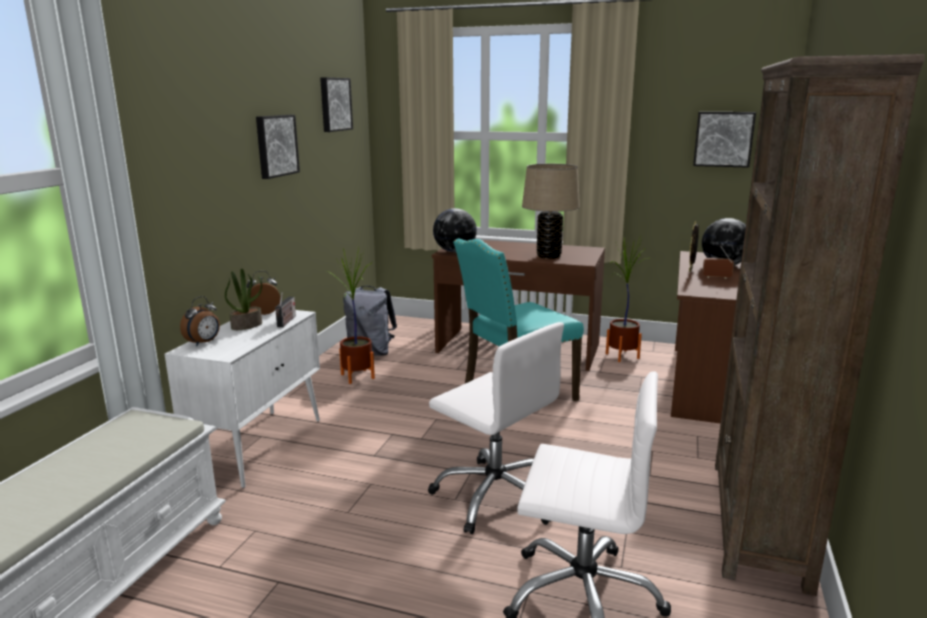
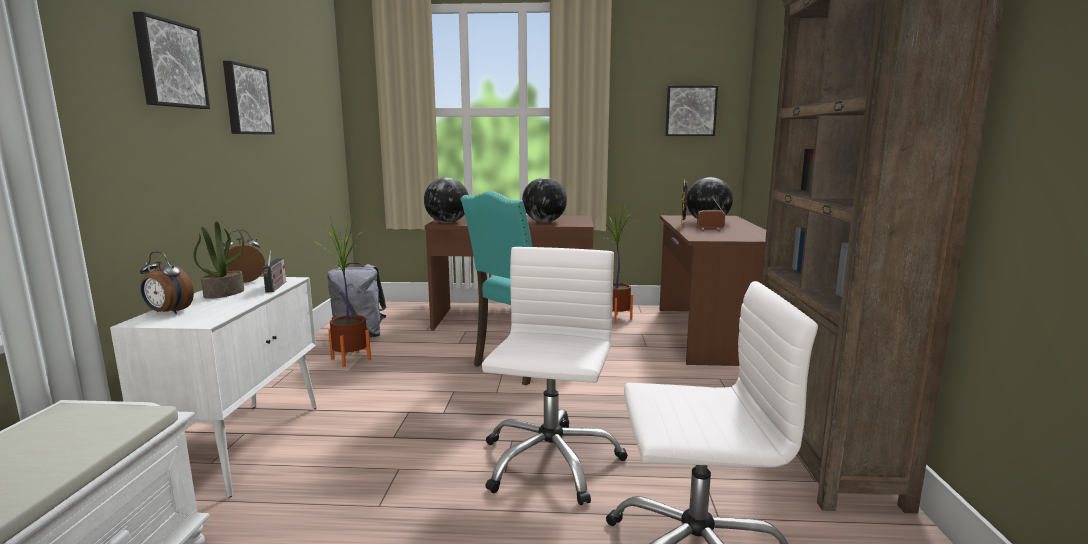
camera: 15 degrees left, 5 degrees down
(204, 343) = (168, 312): alarm clock -> alarm clock turned 90 degrees clockwise
(334, 104) = (308, 72): picture -> picture (169, 64)
(496, 496) = (550, 461): white office chair -> white office chair turned 105 degrees counterclockwise
(548, 256) = (544, 222): beige table lamp -> globe

